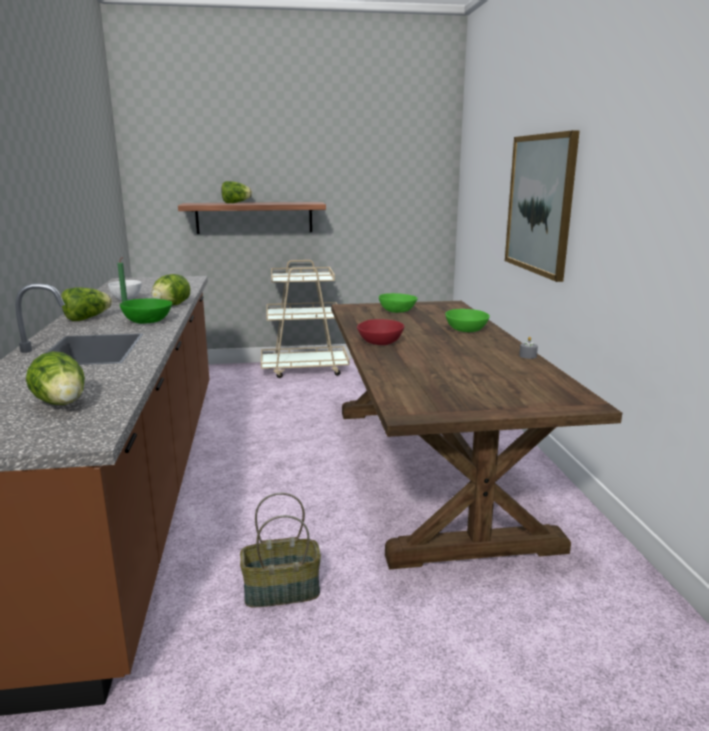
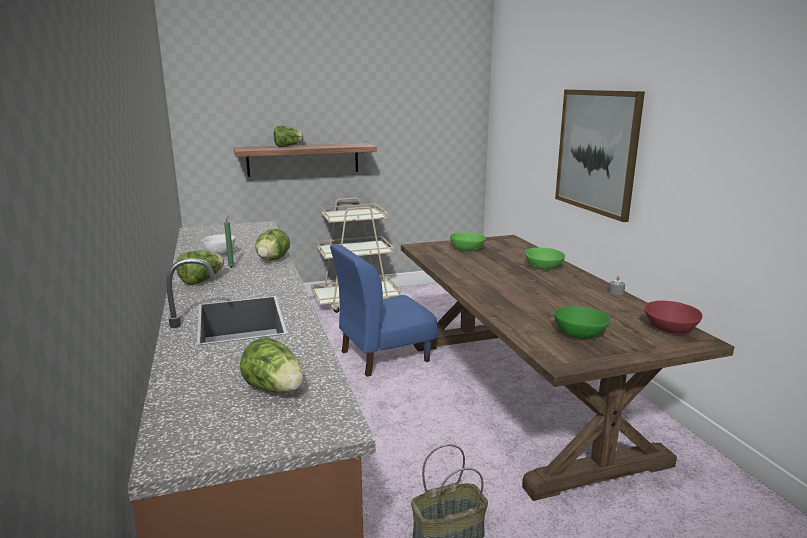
camera: 10 degrees left, 0 degrees up
(148, 321) = (267, 281): green bowl -> green bowl (579, 334)
(305, 421) = (383, 356): none -> blue chair
(380, 343) = (479, 286): red bowl -> red bowl (670, 329)

